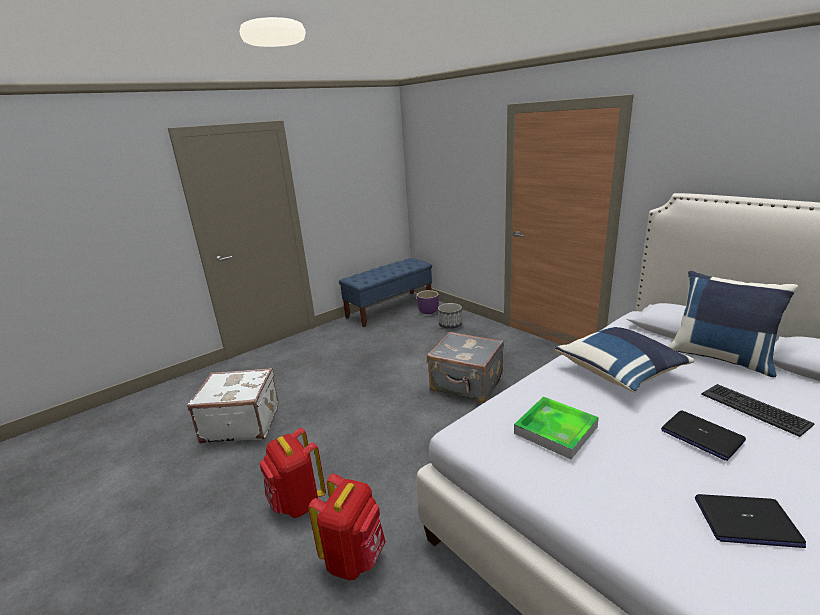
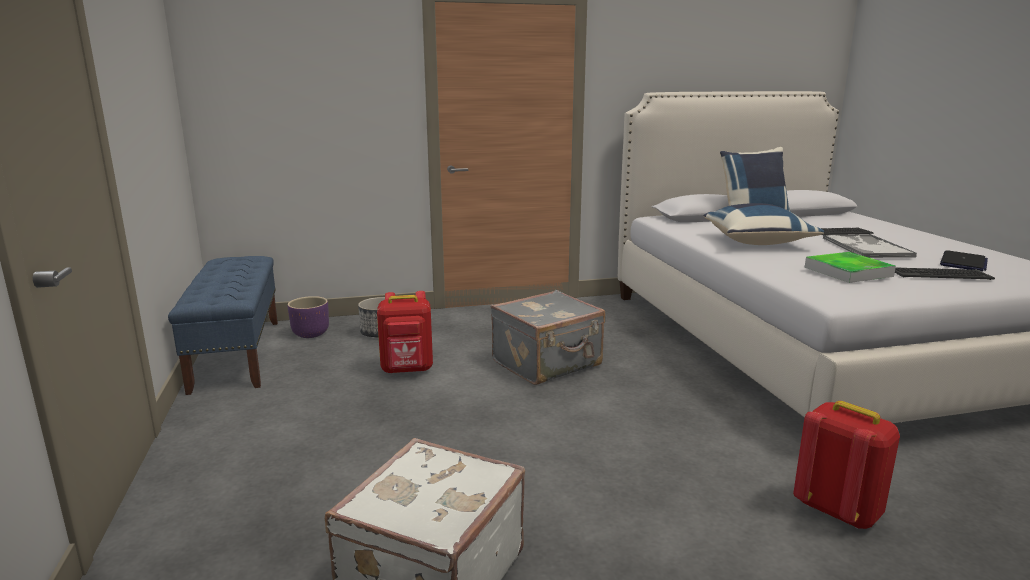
camera: 65 degrees left, 5 degrees down
(297, 503) = (716, 540): red backpack -> red backpack (407, 370)
(637, 496) = (939, 274): none -> keyboard
(701, 436) = (866, 247): laptop -> tray

